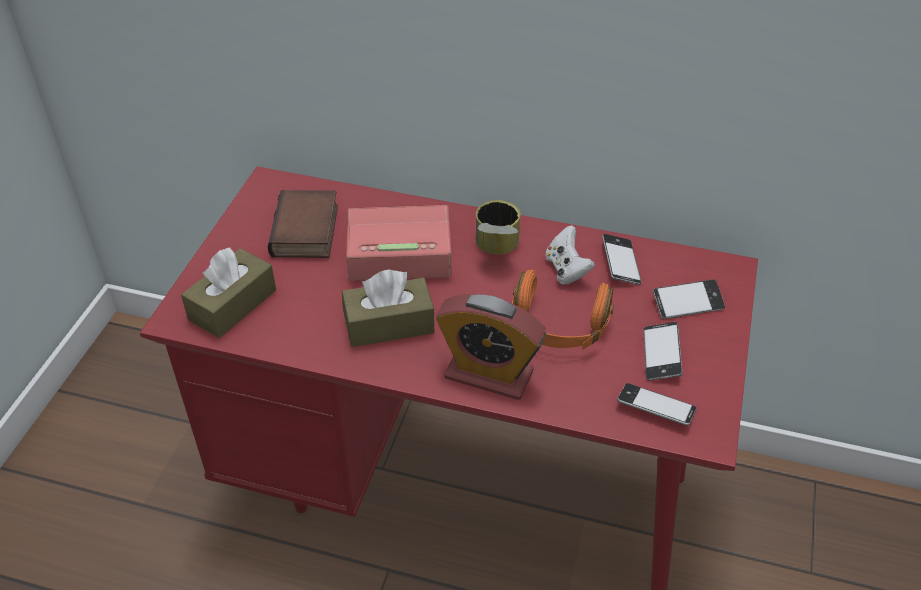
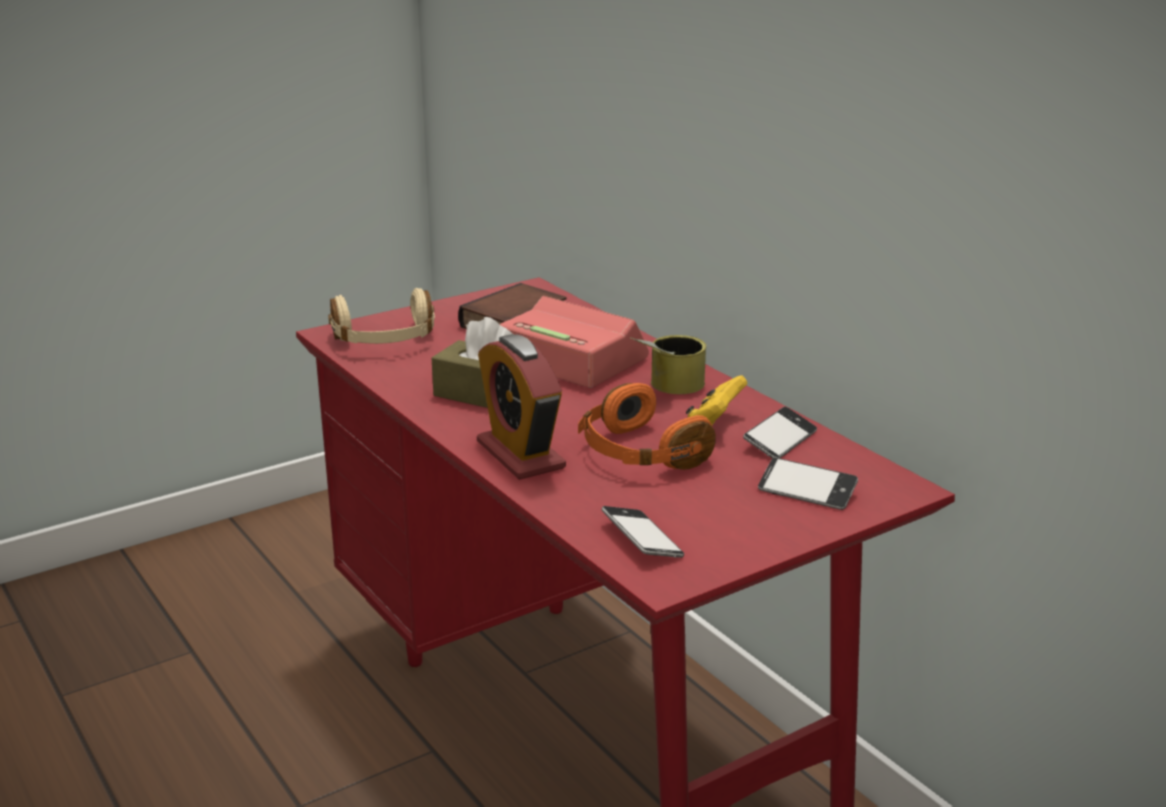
camera: 40 degrees right, 20 degrees down
(232, 305) = (385, 341): brown tissue box -> beige headphones
(566, 269) = (714, 424): white game controller -> yellow game controller
(661, 355) = (712, 511): phone -> none

